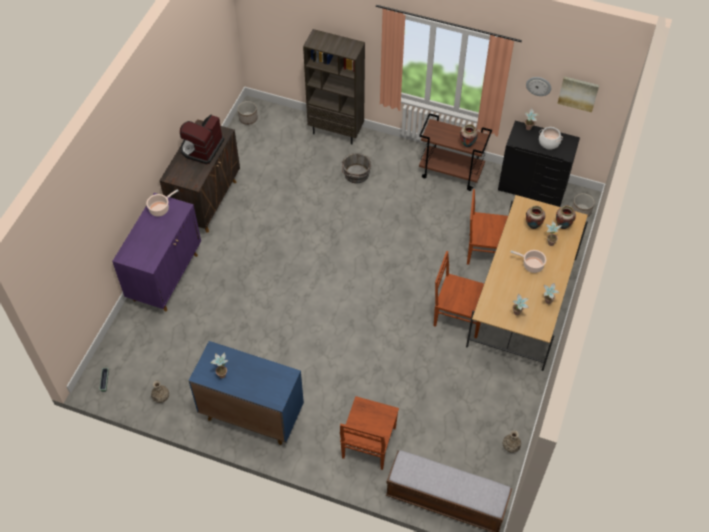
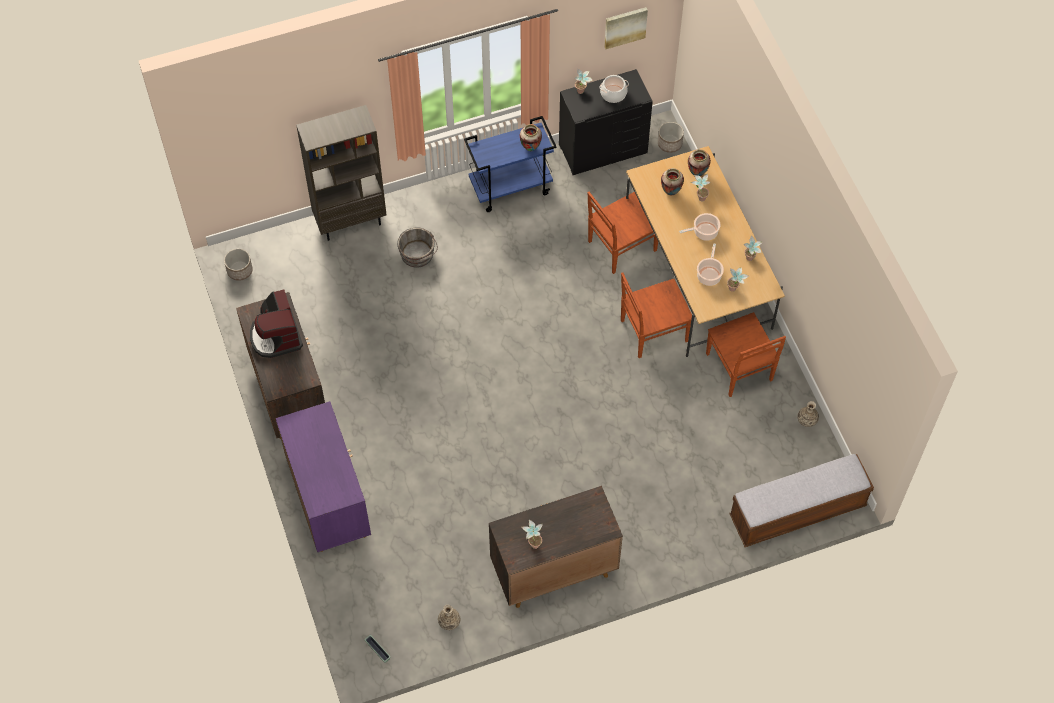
camera: 40 degrees left, 5 degrees up
(160, 209) = (301, 430): cooking pot -> cooking pot (709, 275)
(251, 415) = (553, 571): blue cabinet -> brown cabinet
(368, 444) = (684, 514): brown chair -> brown chair (739, 368)
(451, 173) = (511, 187): brown cart -> blue cart
(538, 85) = (579, 42): wall clock -> none

